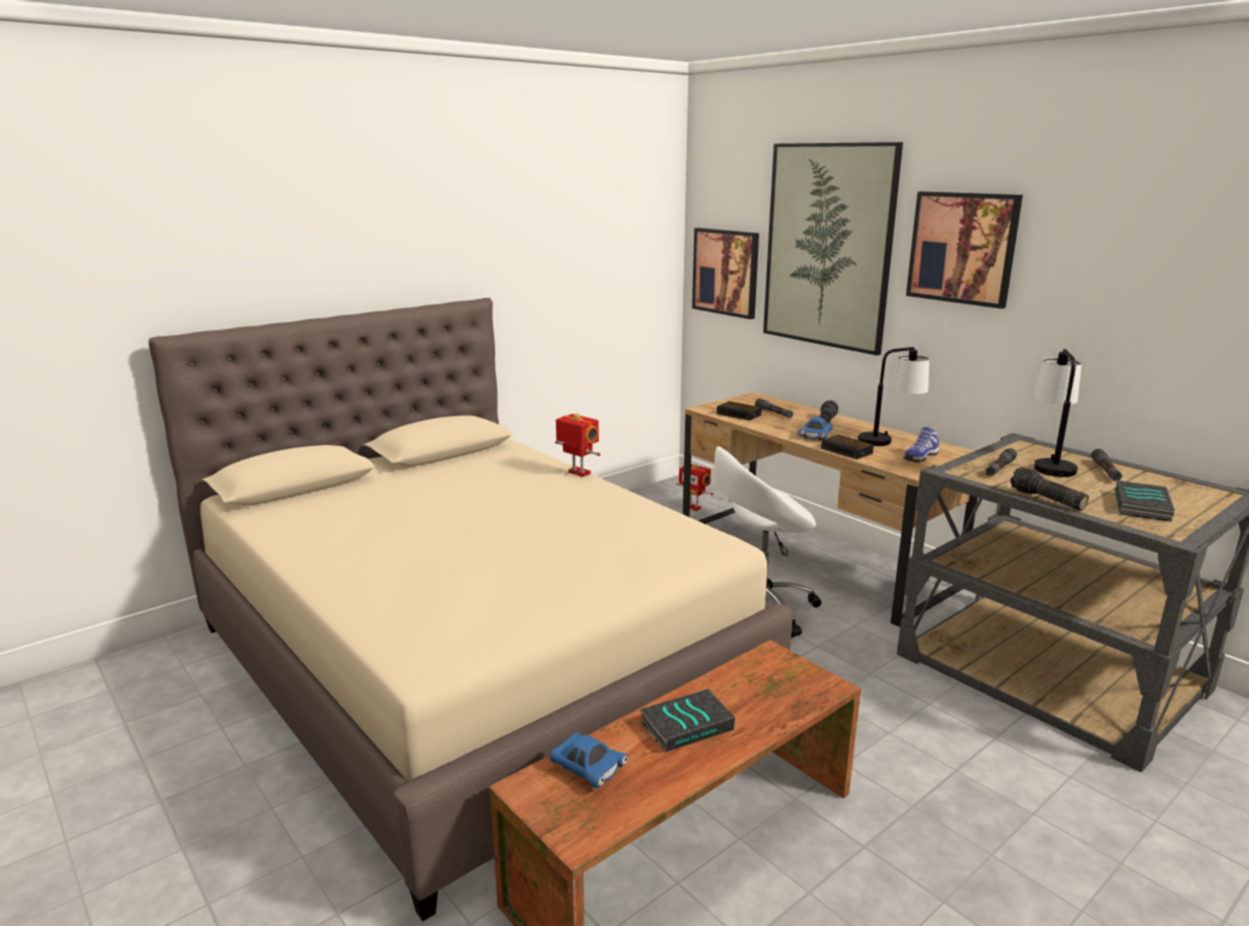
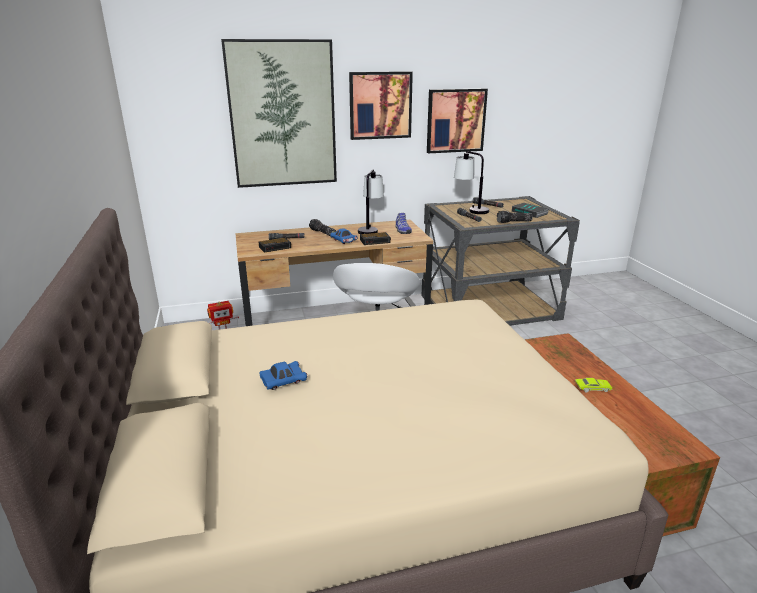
camera: 65 degrees left, 5 degrees up
(578, 473) = (309, 321): toy robot -> none
(588, 769) = (632, 431): blue toy car -> blue toy car (283, 382)
(687, 724) = (592, 388): book -> green toy car
(726, 272) = (184, 147): picture -> picture (455, 120)

